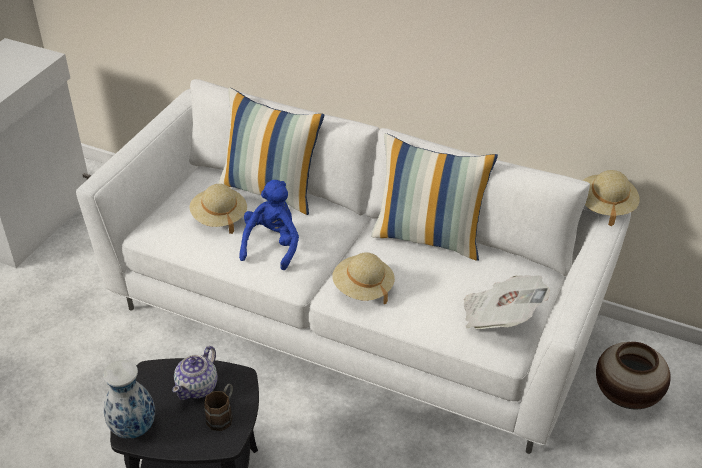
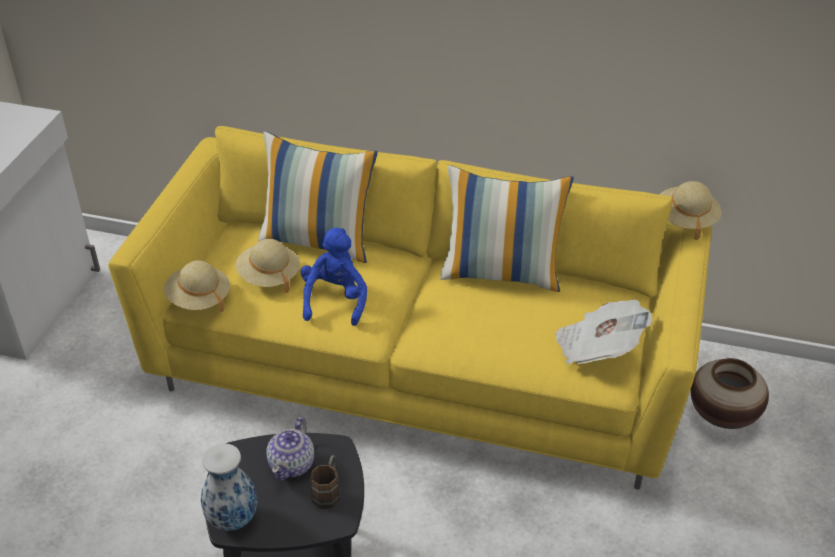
camera: 10 degrees left, 0 degrees up
(352, 315) = (418, 367): white sofa -> yellow sofa
(363, 288) = (446, 335): beige hat -> beige hat (199, 299)

